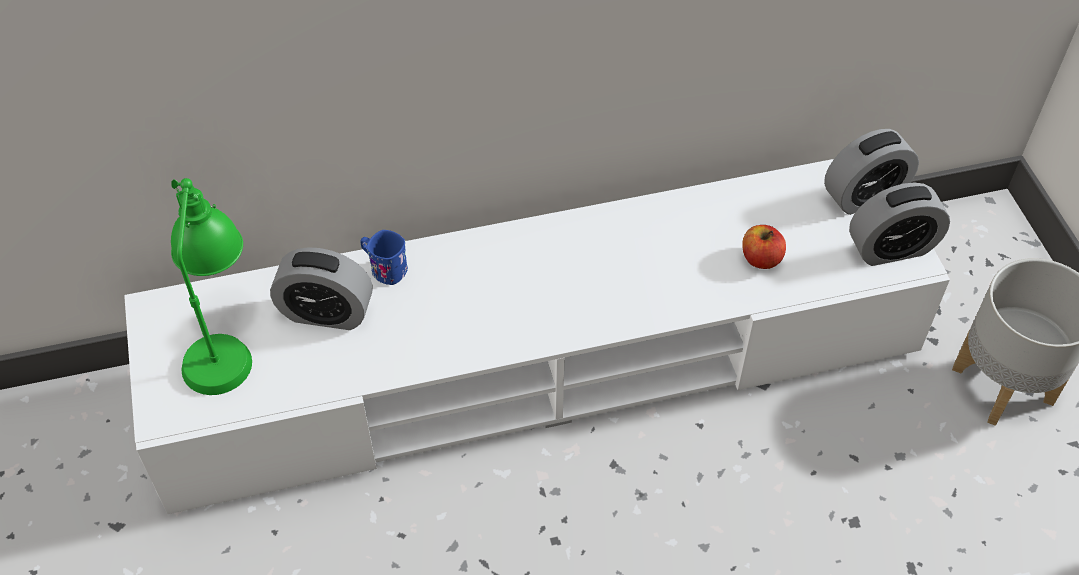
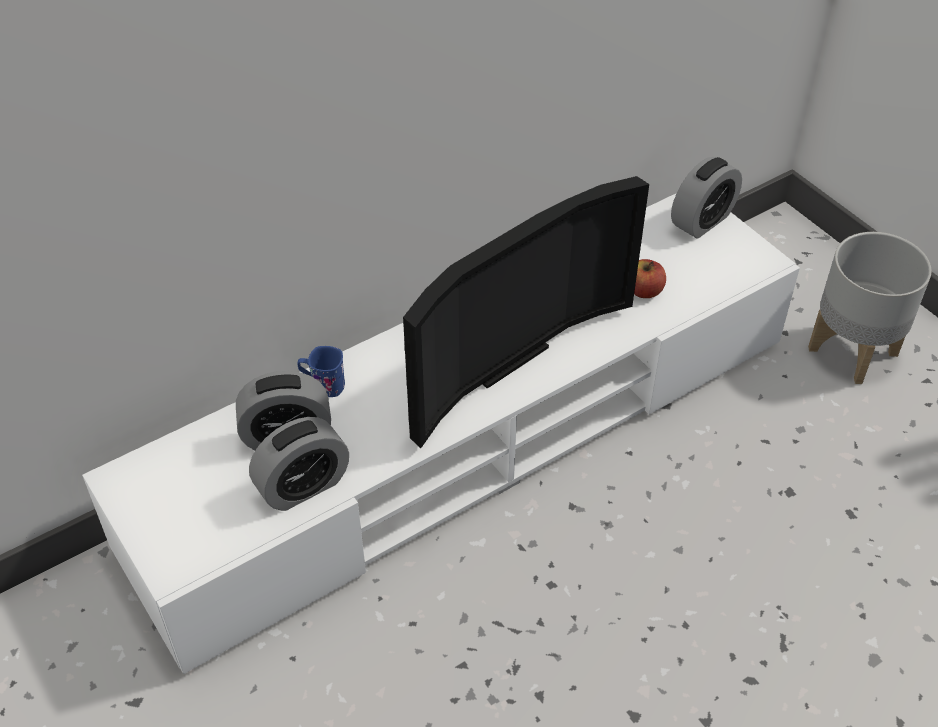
camera: 20 degrees left, 5 degrees down
(222, 340) = (198, 487): green table lamp -> none
(575, 287) = (500, 355): none -> television
(891, 248) = (743, 256): alarm clock -> alarm clock (303, 486)

